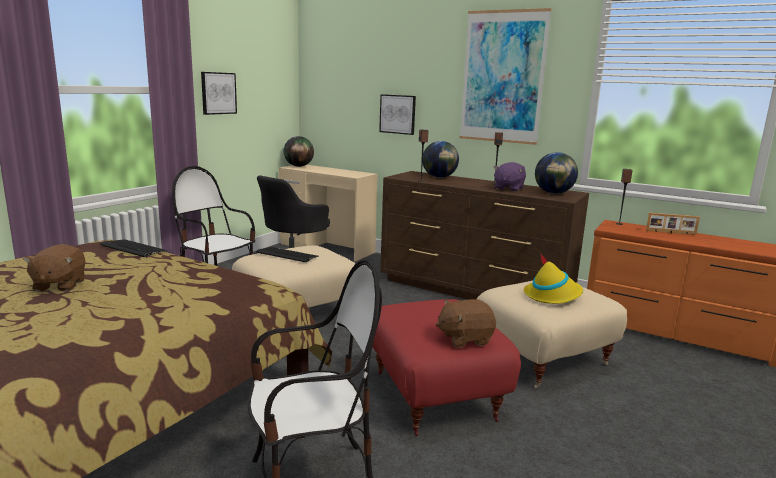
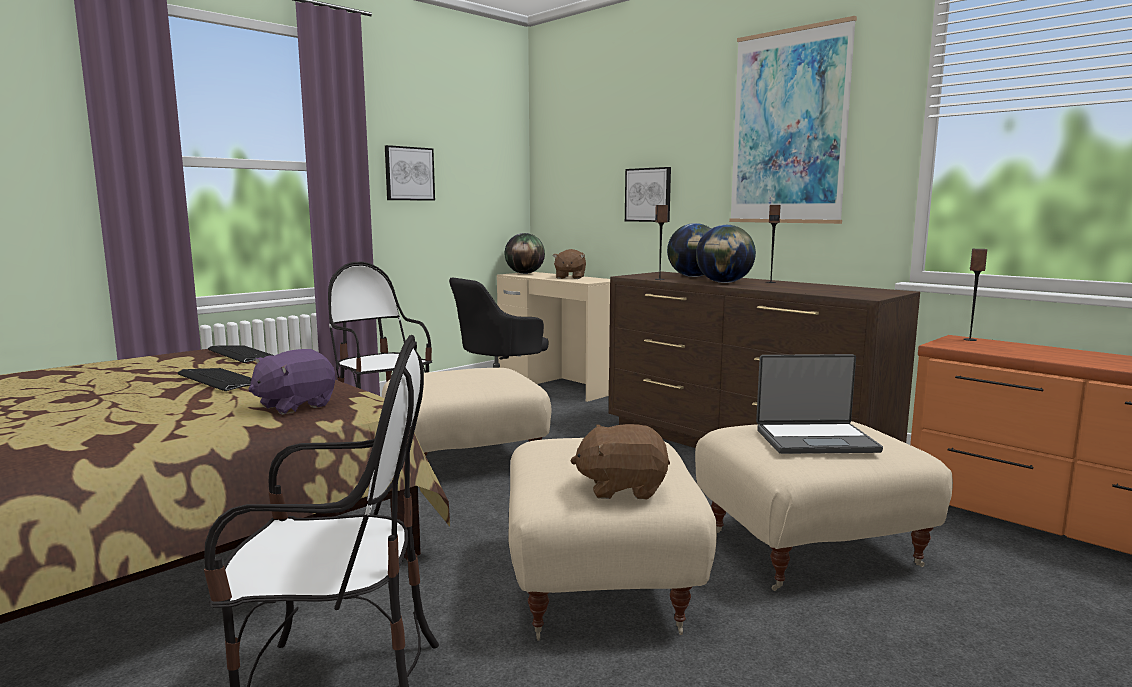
camera: 15 degrees right, 5 degrees down
(59, 285) = (110, 386): brown plush toy -> brown plush toy (569, 277)
(287, 255) = (451, 375): keyboard -> keyboard (220, 380)
(436, 395) = (603, 585): red ottoman -> beige ottoman
(508, 188) = (786, 287): purple plush toy -> purple plush toy (294, 406)
(552, 295) = (815, 440): yellow hat -> laptop
(553, 193) = (856, 291): globe -> globe (724, 282)
(671, 232) = (1059, 352): picture frame -> none

